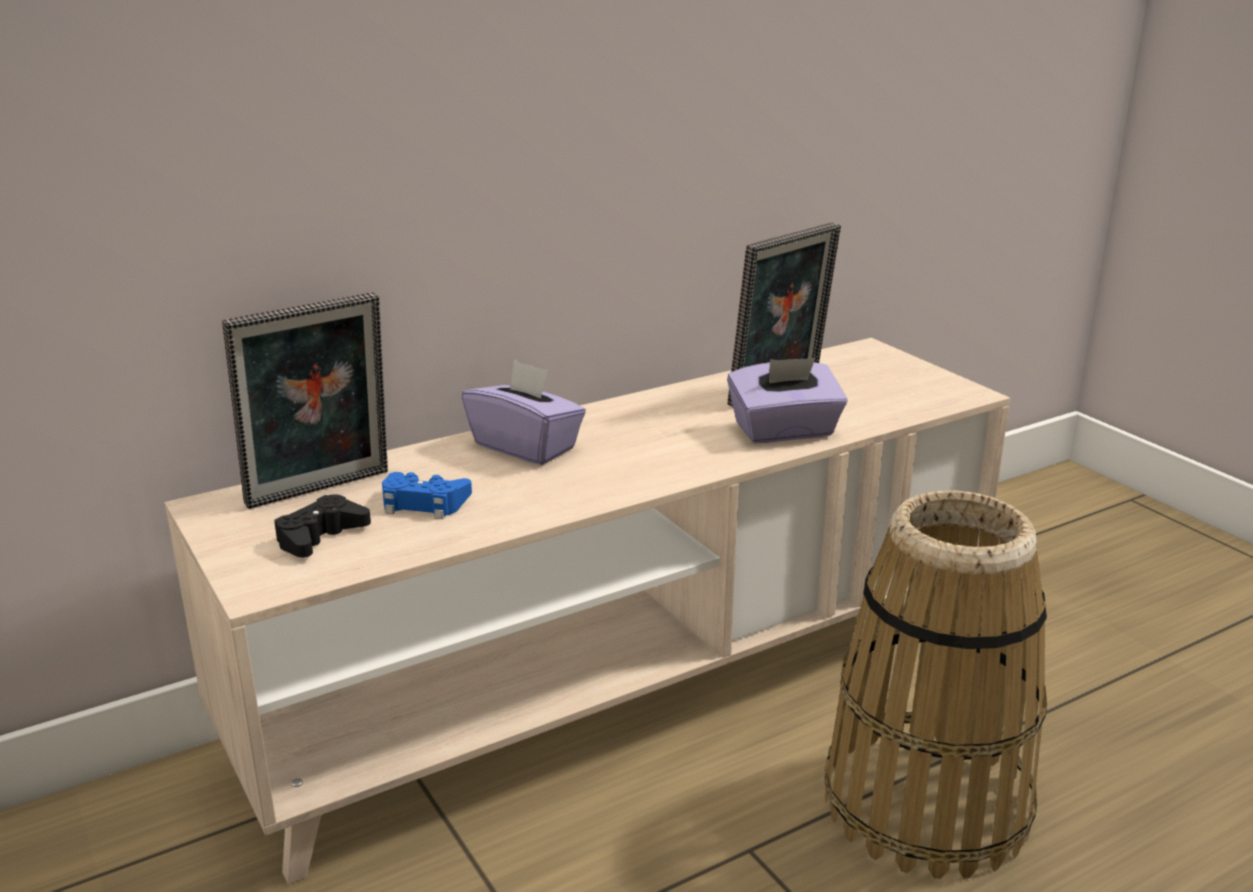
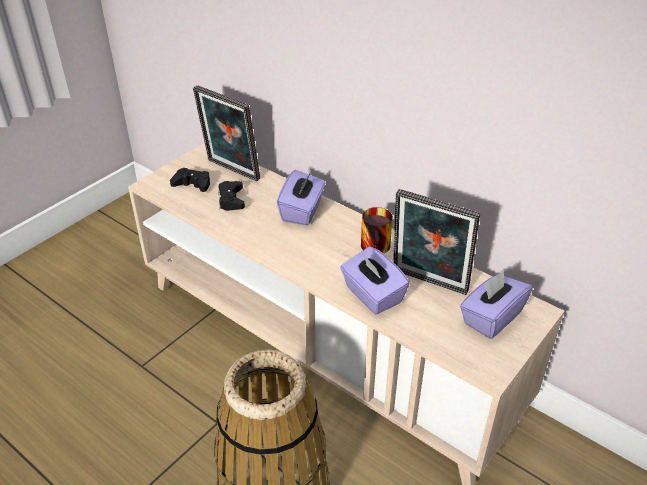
camera: 70 degrees right, 15 degrees up
(423, 503) = (231, 200): blue game controller -> black game controller
(678, 409) = (378, 249): none -> mug
(868, 373) = (491, 318): none -> purple tissue box

